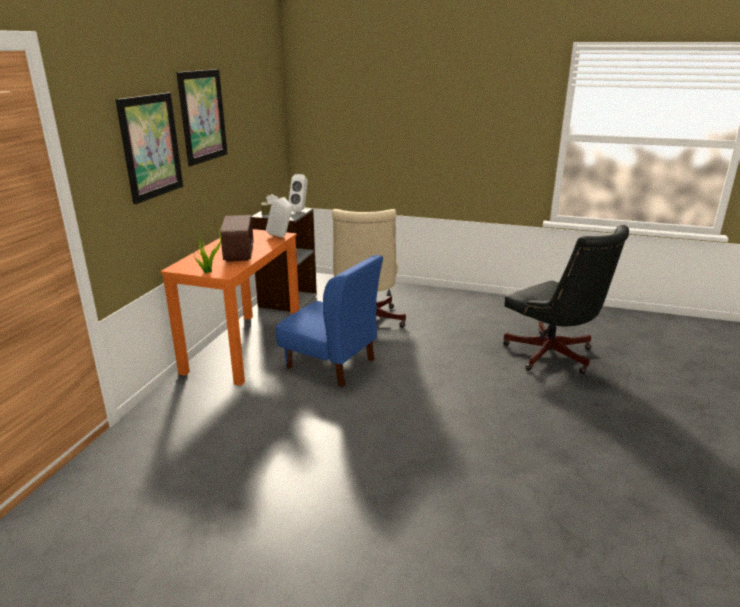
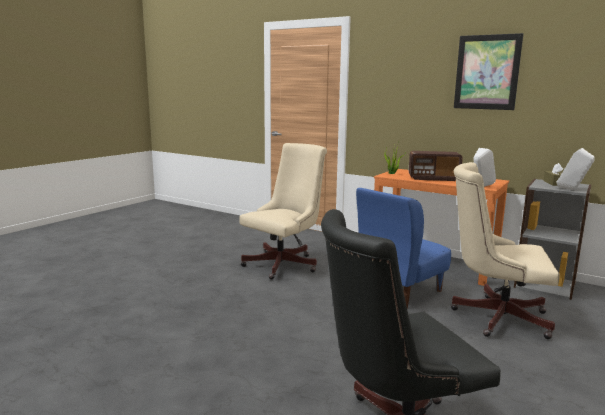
camera: 105 degrees right, 10 degrees down
(151, 147) = (416, 85): picture -> none
(268, 454) = (285, 264): none -> beige office chair

